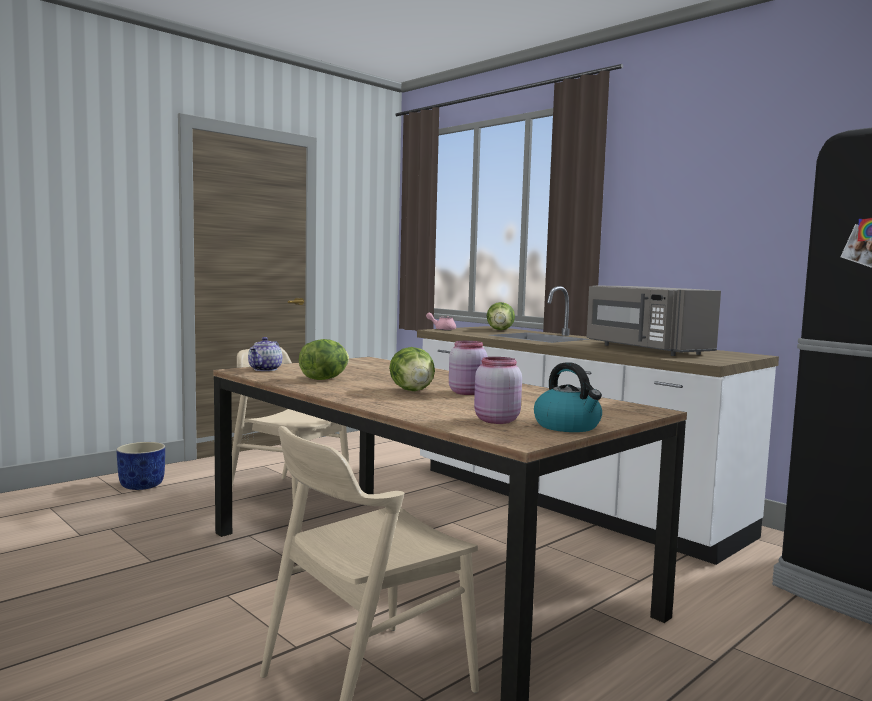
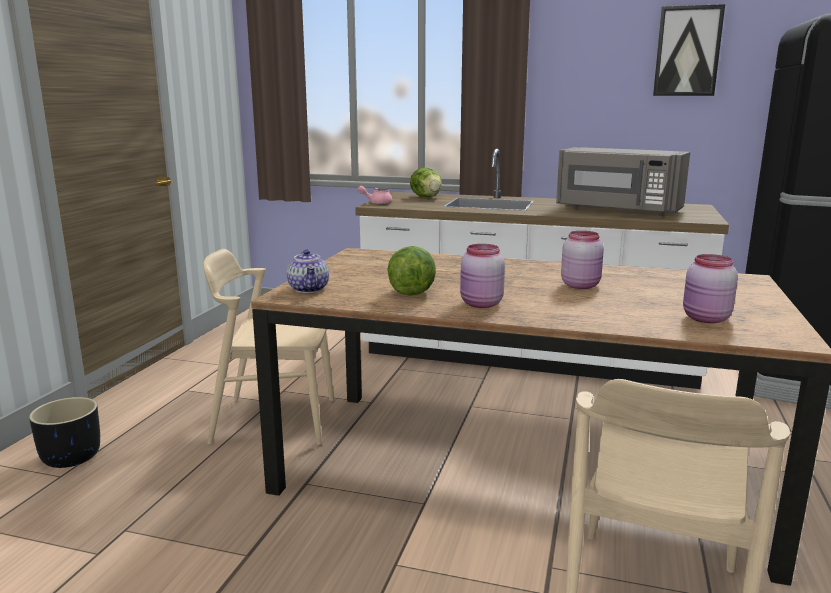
camera: 30 degrees left, 10 degrees up
(142, 485) = (72, 457): blue planter -> black planter
(348, 390) = (480, 304): none -> pink jar
(412, 391) = (535, 293): lettuce -> none
(568, 426) = (764, 313): kettle -> none
(763, 188) = (687, 51): none -> picture

